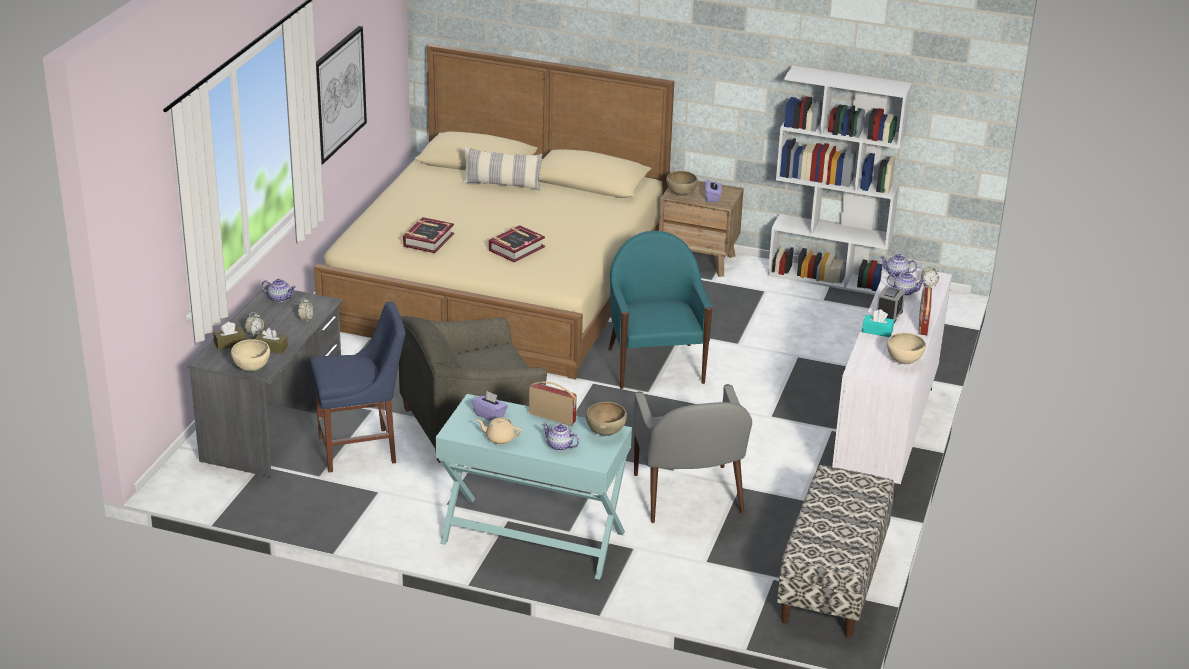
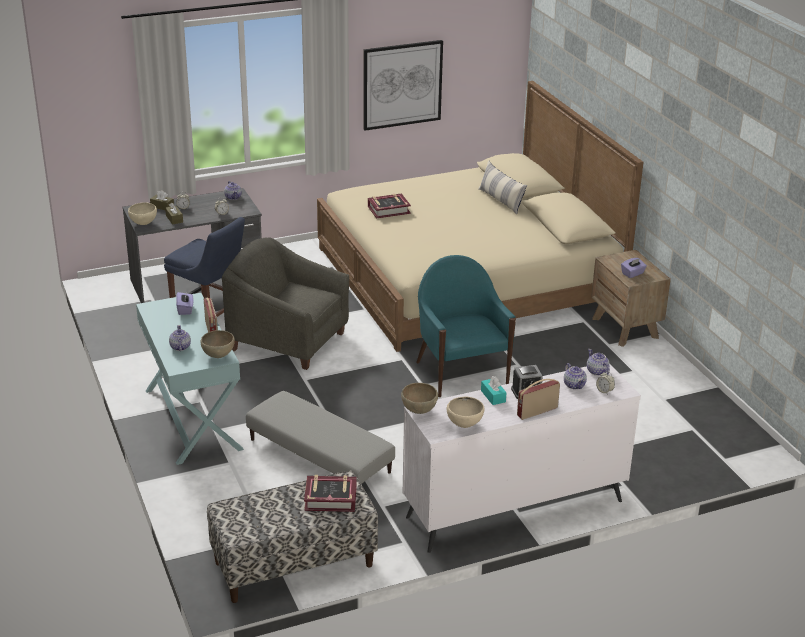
camera: 50 degrees right, 0 degrees up
(499, 438) = (162, 324): beige teapot -> none
(516, 248) = (427, 239): book -> book (330, 498)
(655, 365) = (461, 372): turquoise armchair -> turquoise armchair turned 60 degrees counterclockwise
(681, 194) = (614, 261): brown bowl -> brown bowl (419, 411)
(688, 496) = (319, 456): grey armchair -> grey ottoman
(828, 278) = (699, 388): white bookcase -> none

